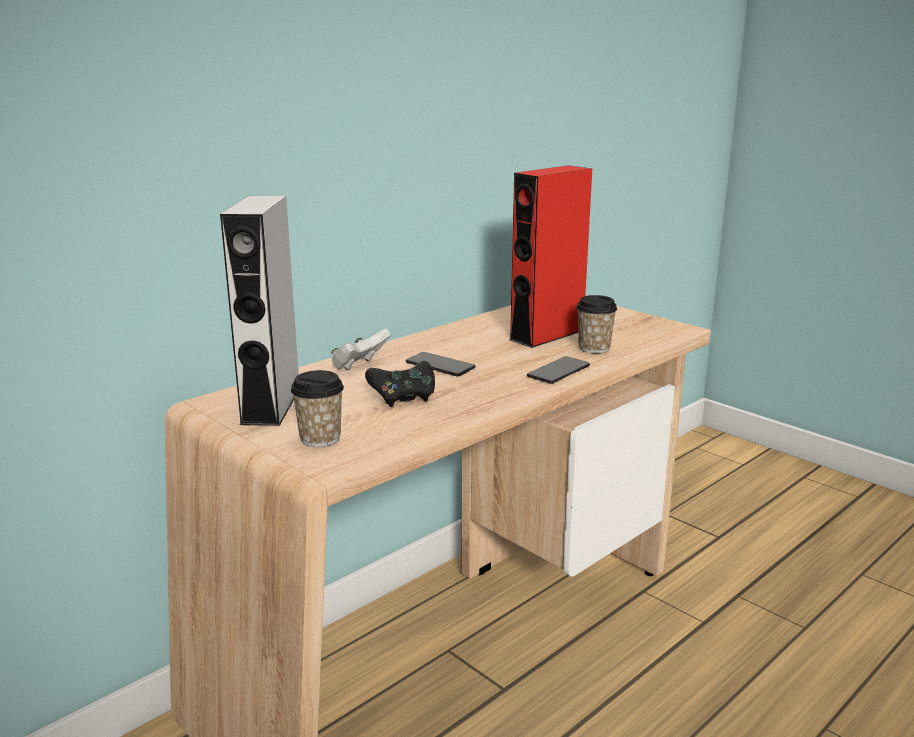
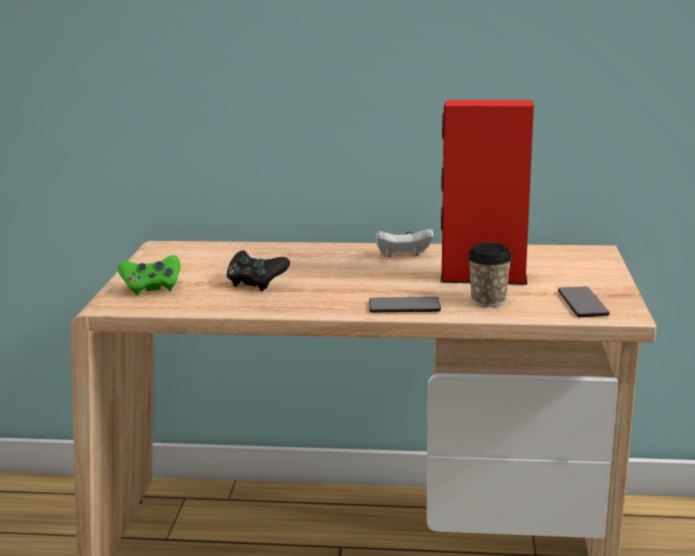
camera: 50 degrees right, 0 degrees up
(271, 405) = (183, 259): grey speaker -> none
(320, 438) = (152, 288): cup -> green game controller
(359, 366) = (292, 253): white game controller -> white game controller (403, 256)
(440, 365) = (338, 271): phone -> phone (582, 303)

